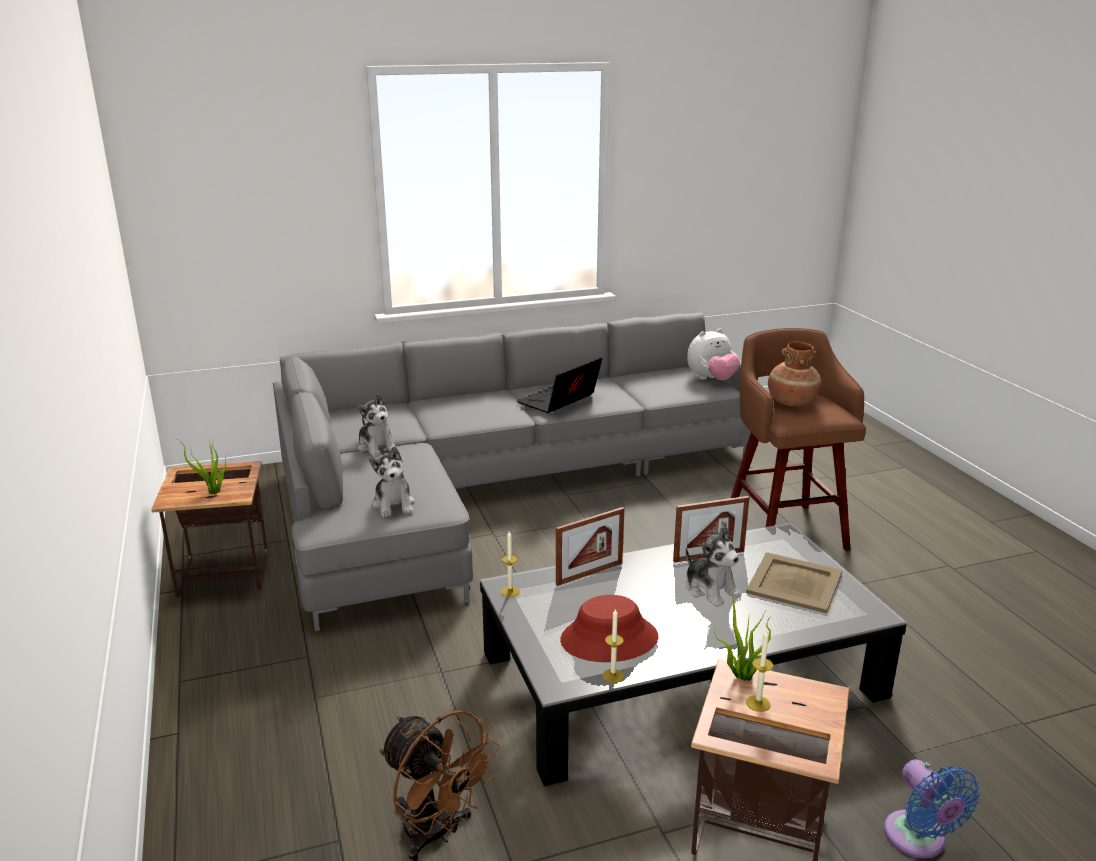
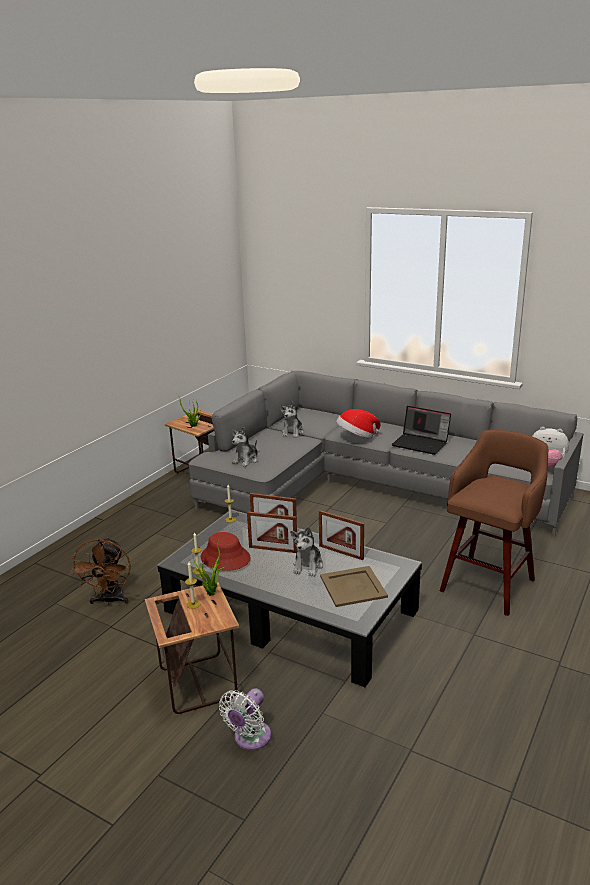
camera: 50 degrees right, 0 degrees up
(474, 421) = (356, 437): none -> hat
(559, 401) = (421, 443): laptop -> laptop turned 150 degrees counterclockwise
(637, 595) = (273, 549): none -> picture frame
(791, 402) = (491, 487): brown vase -> none
(918, 840) = (250, 739): blue fan -> white fan

